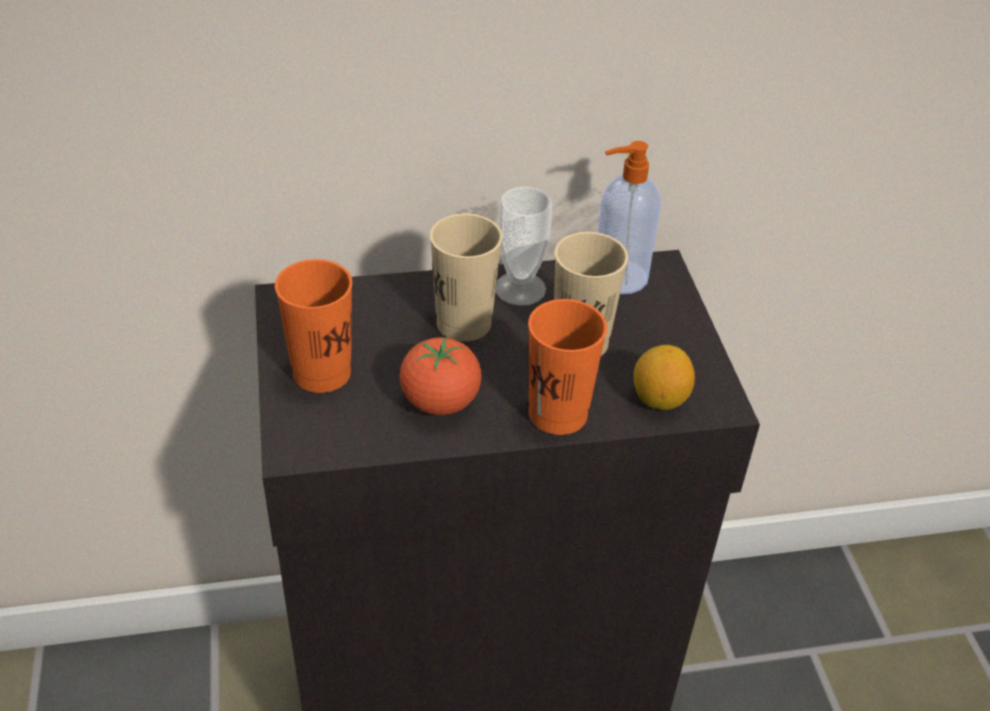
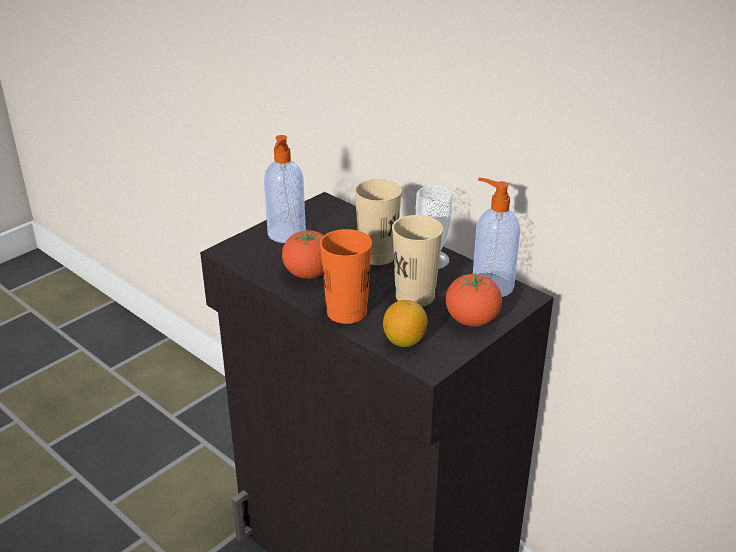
camera: 55 degrees right, 10 degrees down
(322, 373) = (286, 234): orange cup -> soap dispenser
(668, 328) = (472, 320): none -> tomato

